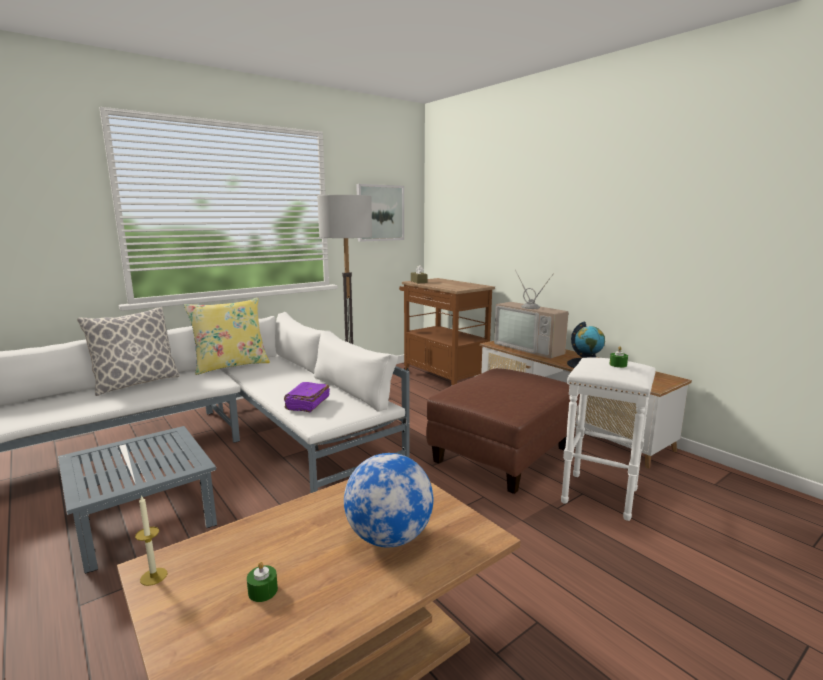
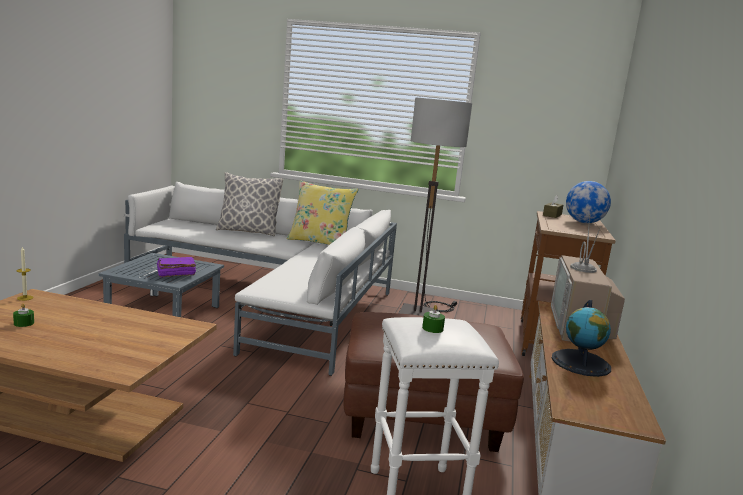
camera: 50 degrees right, 0 degrees up
(307, 404) = (282, 278): purple book -> purple book (175, 274)
(380, 213) = (542, 126): picture -> none
(389, 537) = (100, 342): globe -> globe (584, 222)

